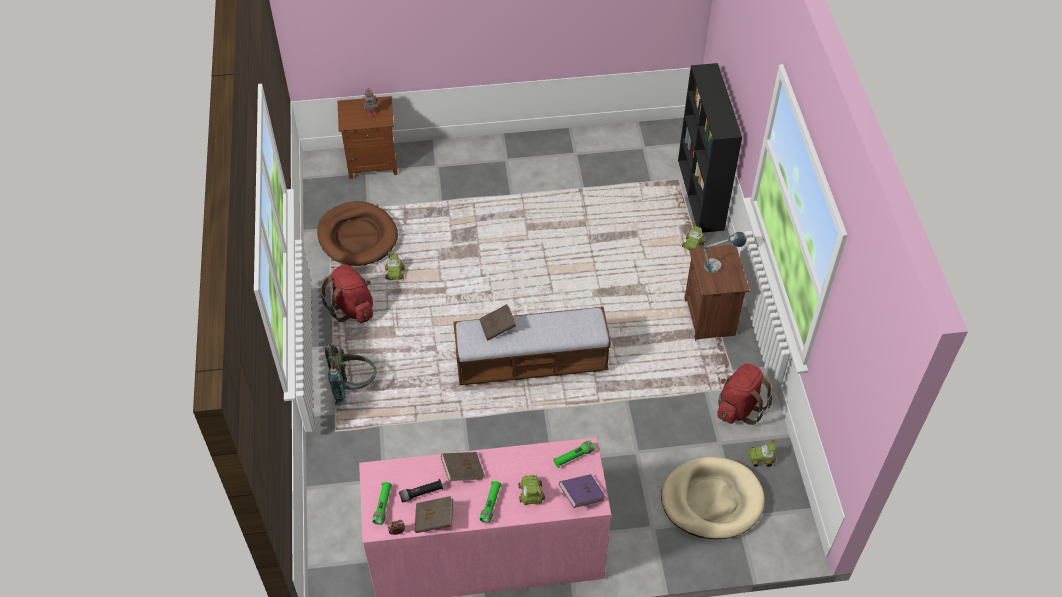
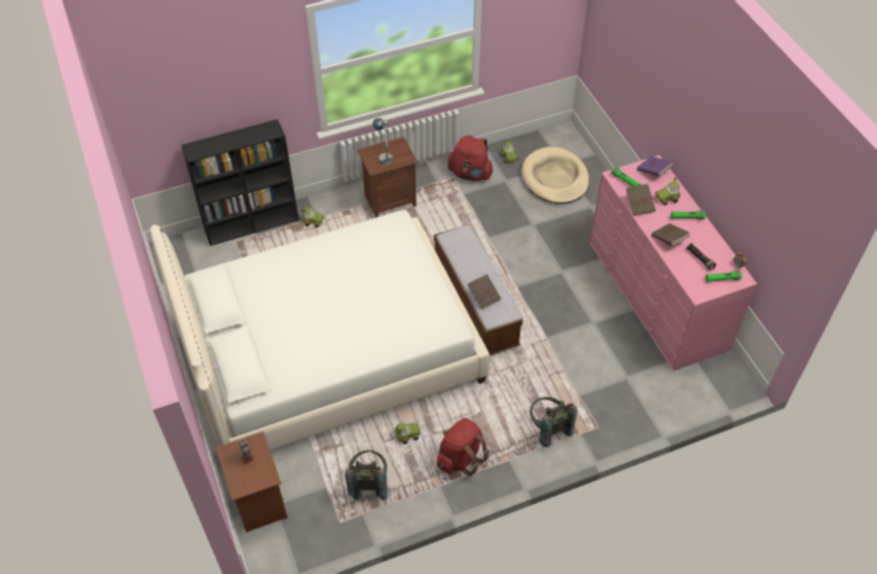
camera: 105 degrees left, 0 degrees up
(357, 236) = (369, 483): brown dog bed -> grey backpack
(434, 520) = (716, 246): brown book -> brown book (639, 205)
(511, 231) = (329, 352): none -> white bed

